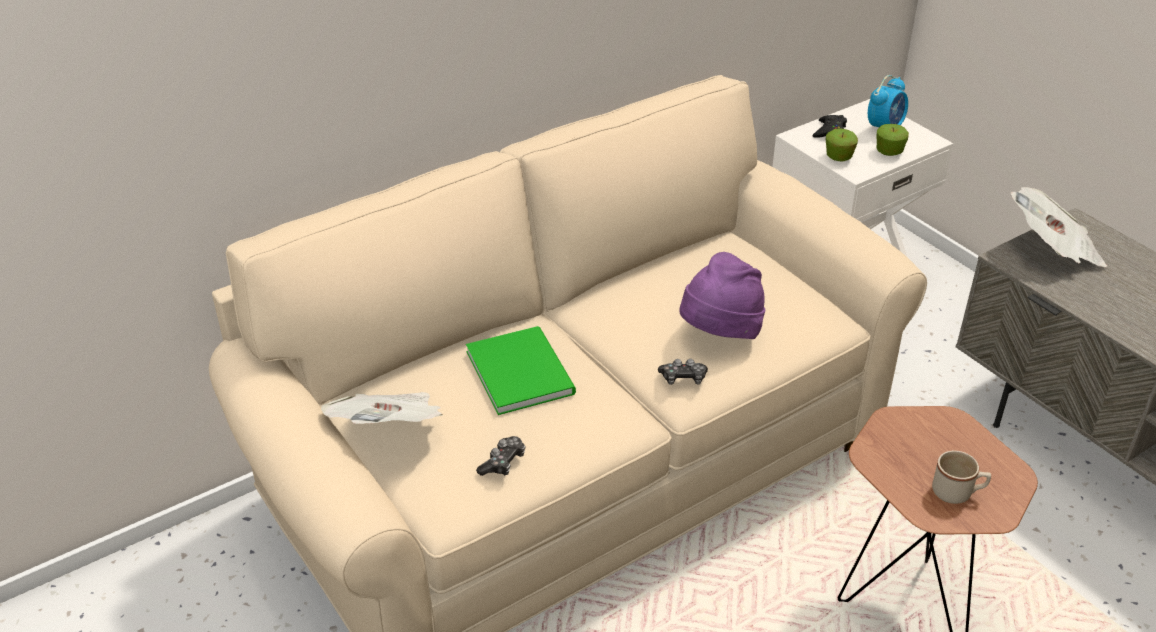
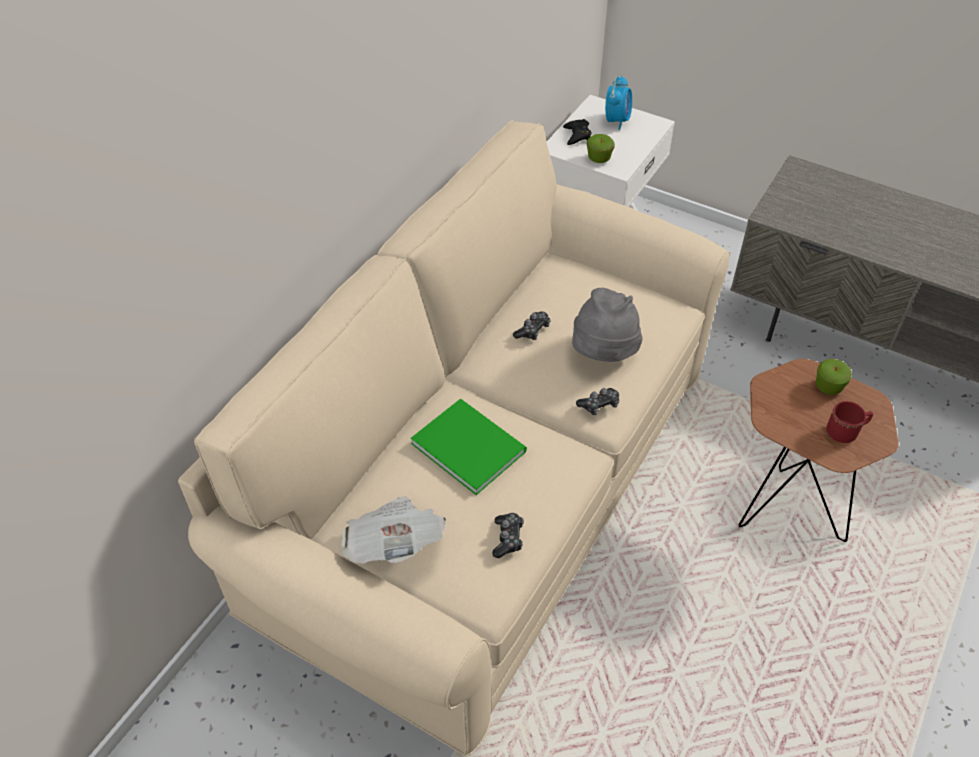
camera: 25 degrees left, 10 degrees up
(659, 292) = (532, 330): none -> game controller
(720, 333) = (603, 354): purple hat -> grey hat
(889, 152) = (633, 143): apple -> apple (828, 387)
(957, 493) = (846, 432): beige mug -> red mug
(1053, 250) = (795, 198): newspaper -> none

